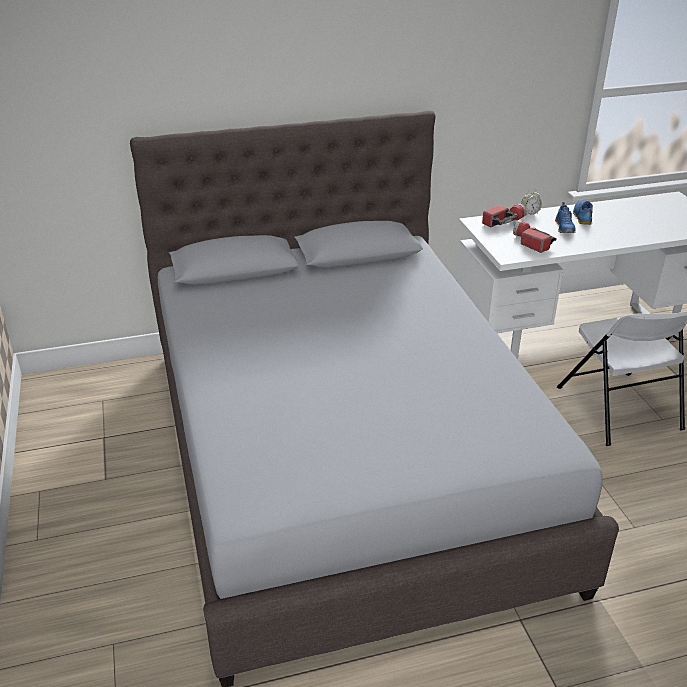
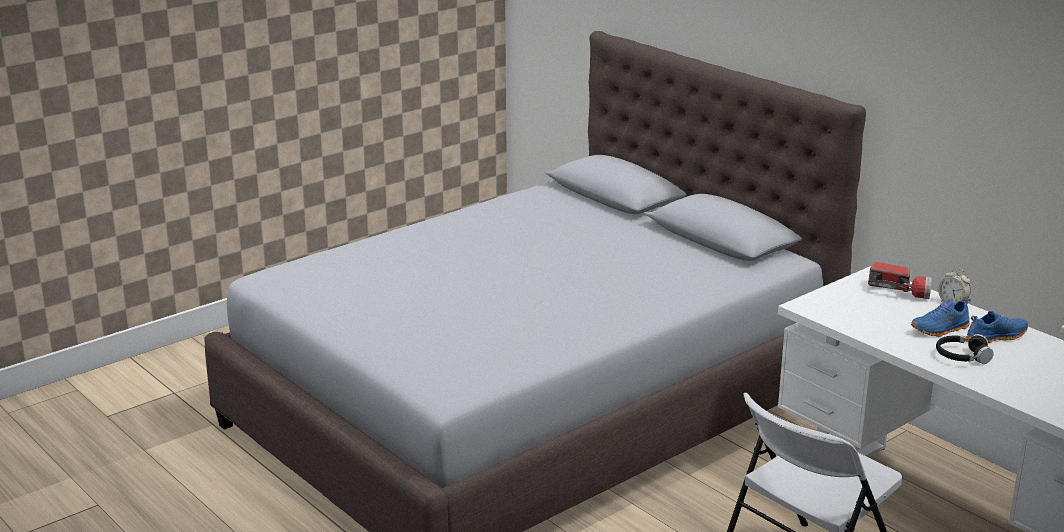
camera: 65 degrees right, 10 degrees down
(531, 242) = (863, 314): flashlight -> none
(603, 233) = (962, 356): none -> black headphones

